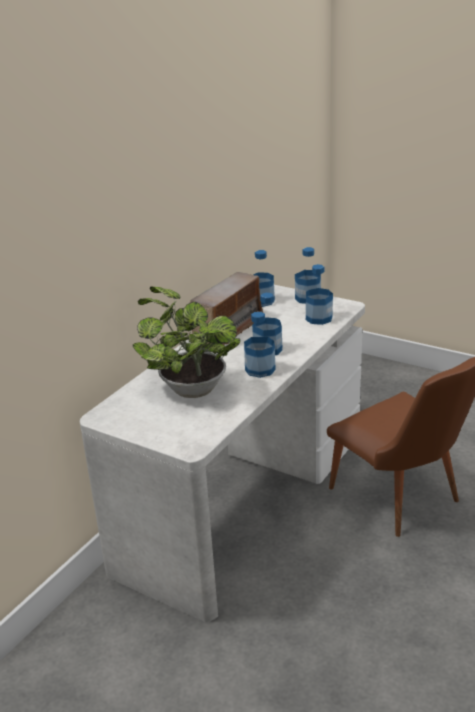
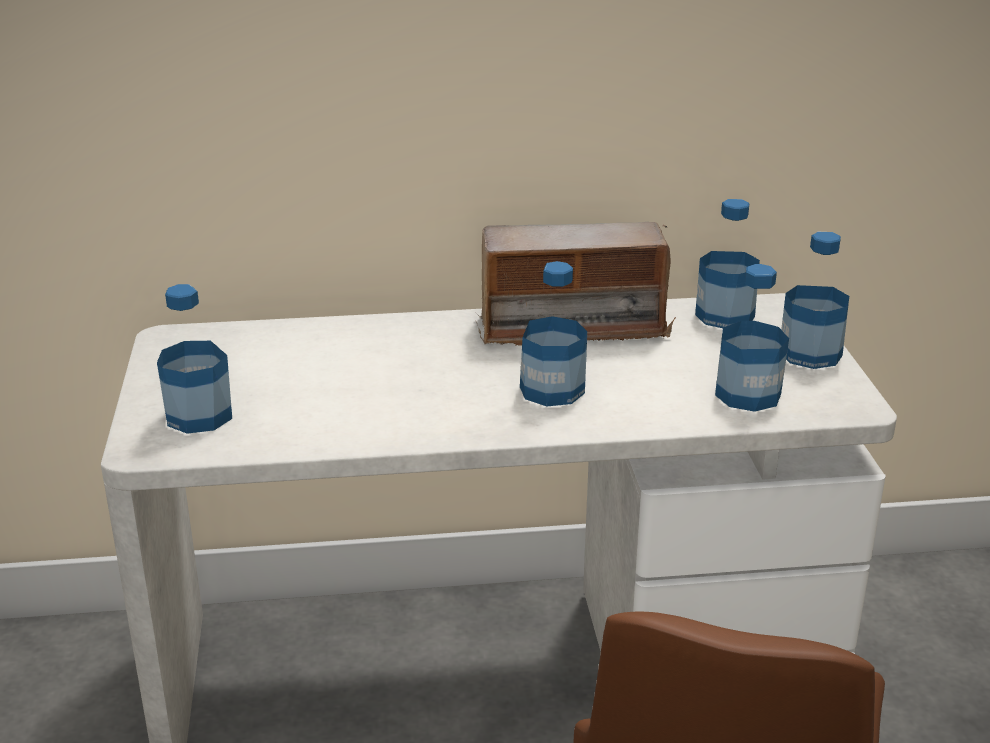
camera: 50 degrees right, 0 degrees up
(190, 388) = (331, 373): potted plant -> none
(260, 369) = (469, 410): bottle -> bottle (199, 415)

